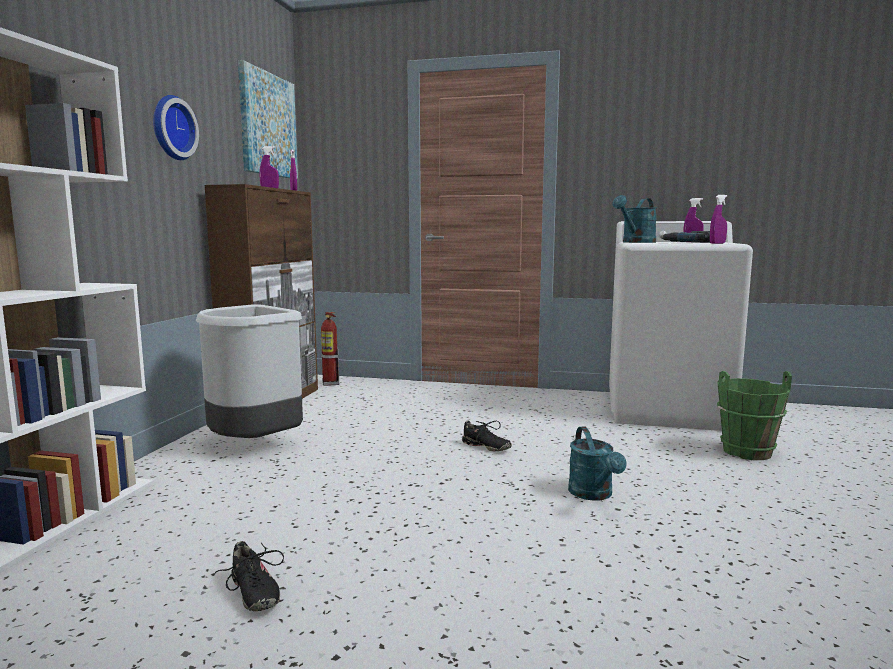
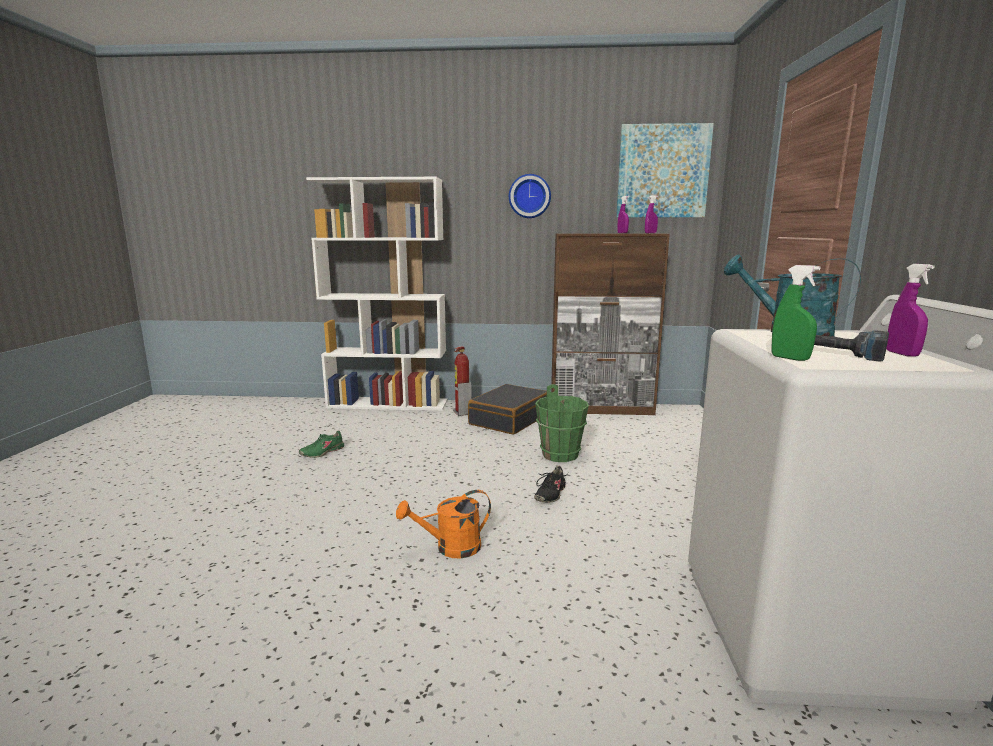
camera: 80 degrees right, 5 degrees up
(253, 593) = (322, 452): black shoe -> green shoe
(254, 446) = (509, 419): grey trash can -> black suitcase
(330, 383) = (679, 416): fire extinguisher -> fire extinguisher (462, 413)
(594, 495) = (450, 548): turquoise watering can -> orange watering can
(717, 243) = (790, 358): purple spray bottle -> green spray bottle
(746, 452) = (641, 694): green bucket -> green bucket (560, 455)

